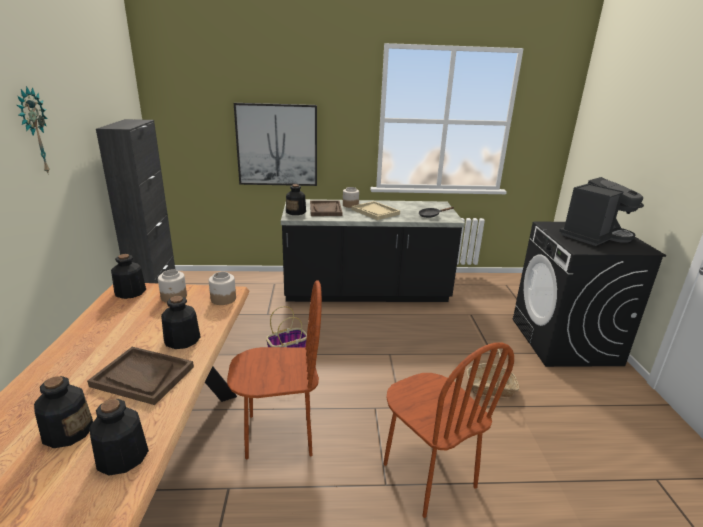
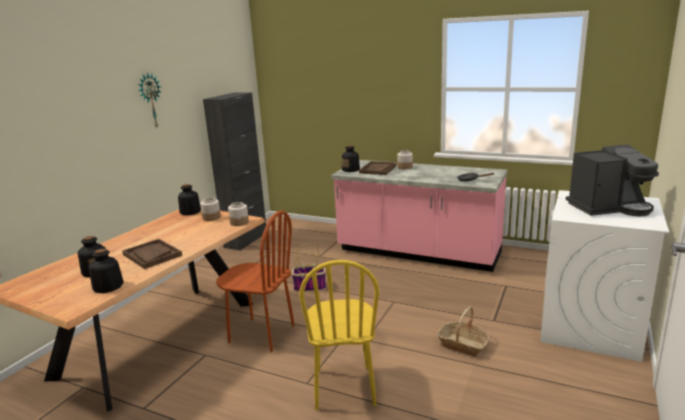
camera: 30 degrees right, 5 degrees down
(181, 340) = (191, 241): bottle -> none
(277, 145) = (353, 112): picture -> none
(366, 292) = (418, 252): black counter -> pink counter
(375, 212) = (420, 174): beige tray -> none
(428, 475) = (344, 387): brown chair -> yellow chair
(565, 341) = (590, 326): black washing machine -> white washing machine

